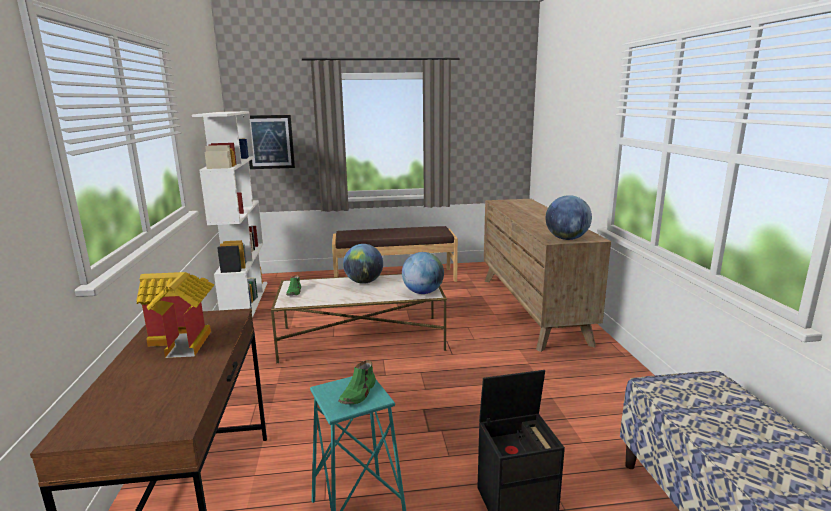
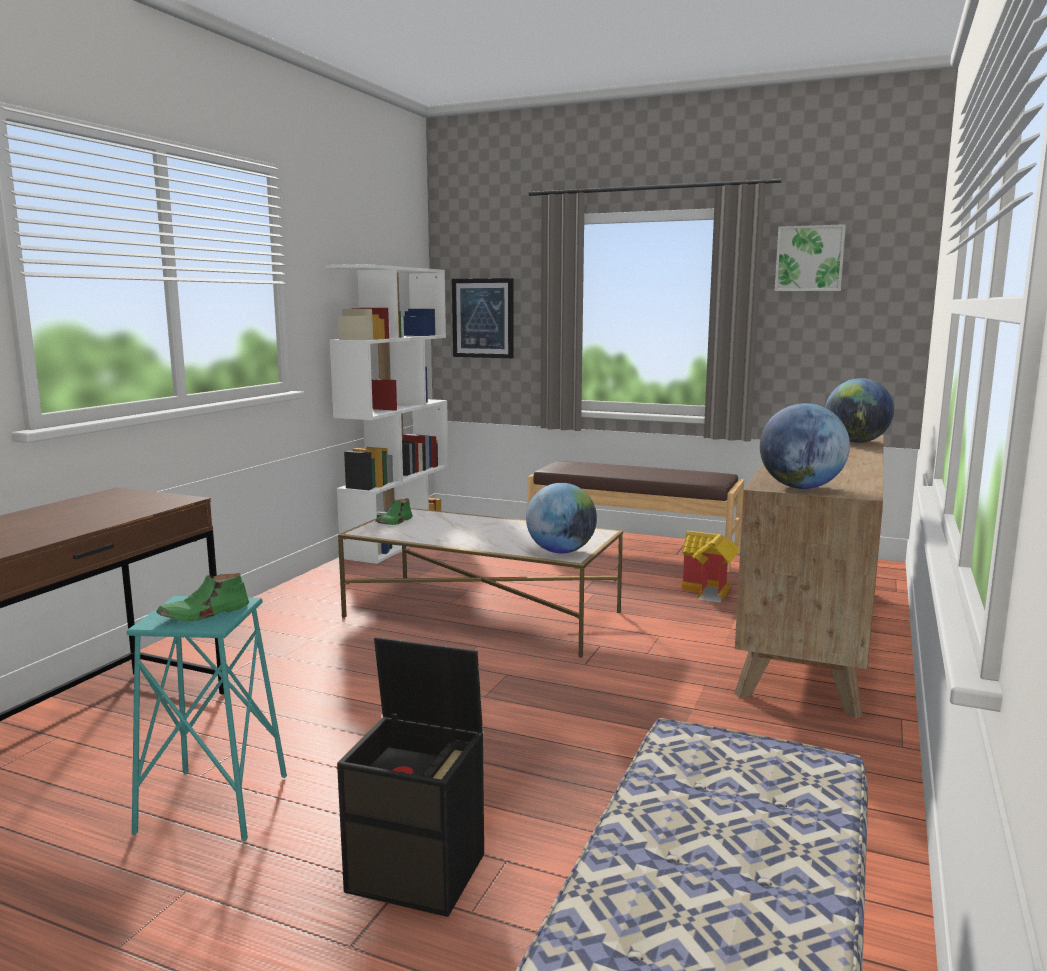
camera: 30 degrees right, 5 degrees down
(185, 342) = (87, 512): toy house -> toy house (710, 592)
(364, 282) = (500, 526): globe -> globe (856, 442)
(472, 102) = (809, 258): none -> picture

